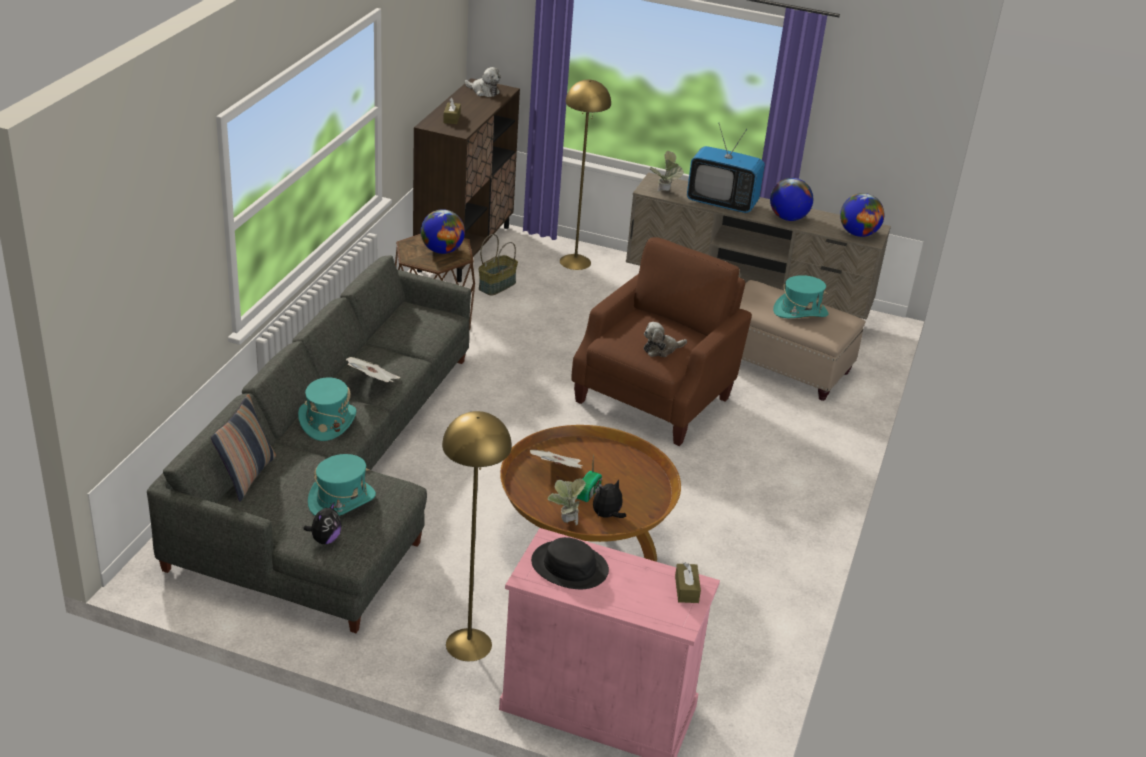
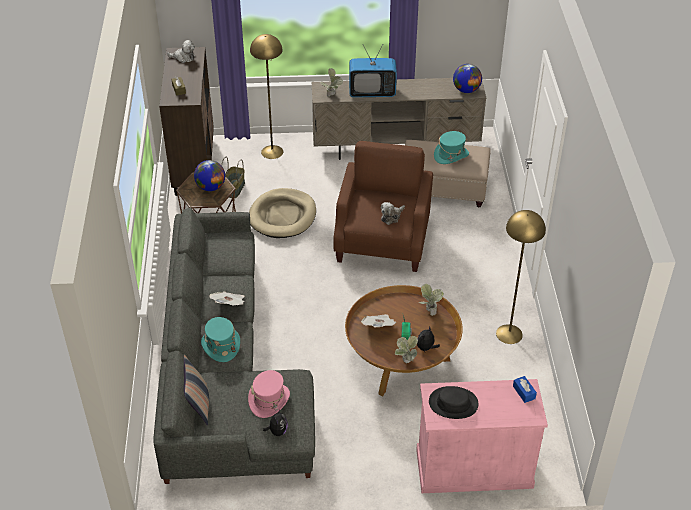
camera: 20 degrees left, 10 degrees up
(342, 500) = (269, 400): turquoise hat -> pink hat
(468, 644) = (378, 458): yellow floor lamp -> yellow floor lamp (509, 334)
(539, 331) = (283, 216): none -> beige dog bed
(643, 474) = (429, 310): none -> potted plant
(686, 589) = (524, 392): brown tissue box -> blue tissue box
(788, 218) = (418, 91): globe -> none

